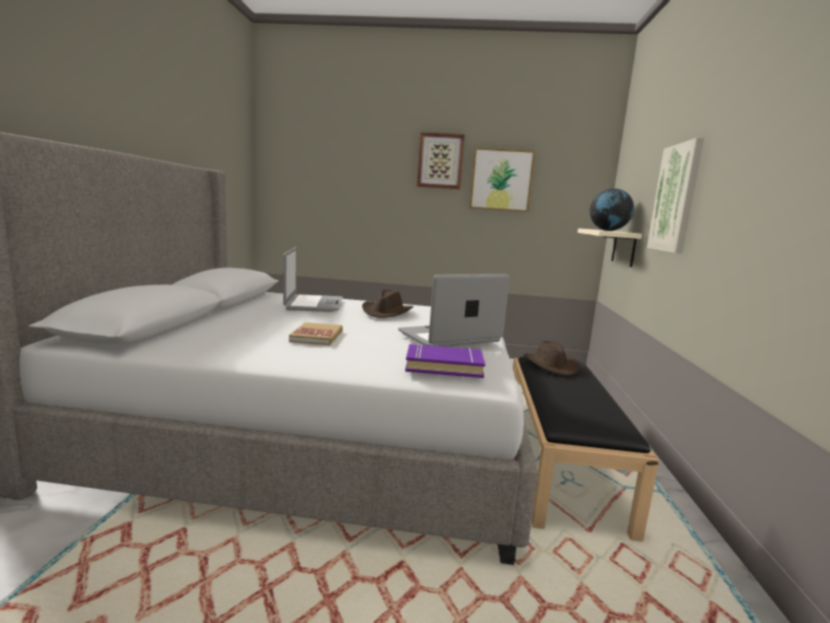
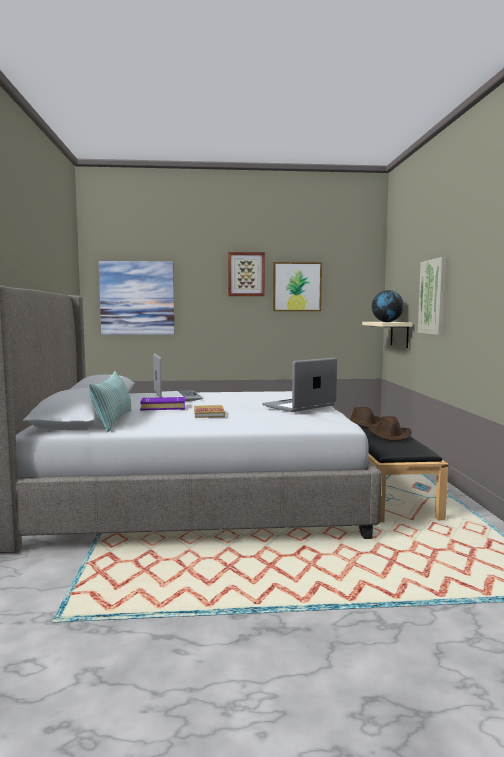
camera: 10 degrees left, 5 degrees down
(181, 334) = (113, 420): none -> pillow
(314, 182) = (137, 298): none -> picture
(387, 312) = (237, 397): brown hat -> brown hat (389, 435)
(444, 366) = (311, 419): purple book -> purple book (163, 407)

